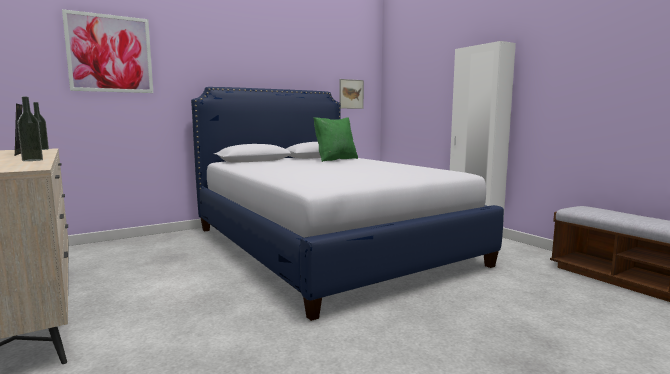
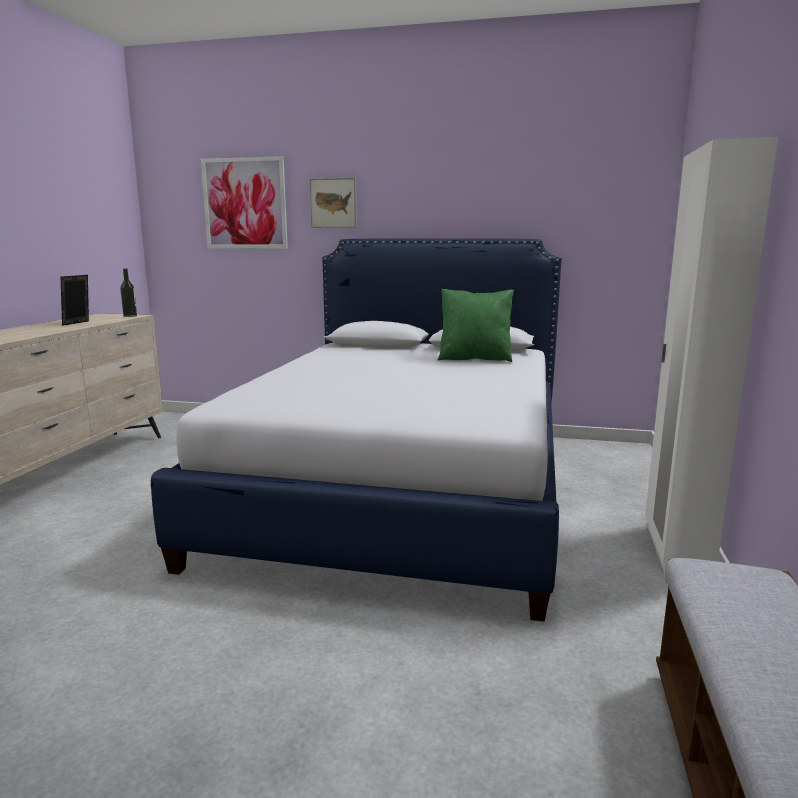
camera: 45 degrees right, 5 degrees up
(32, 160) = (31, 334): bottle -> none
(351, 94) = (598, 240): picture -> picture (333, 203)

